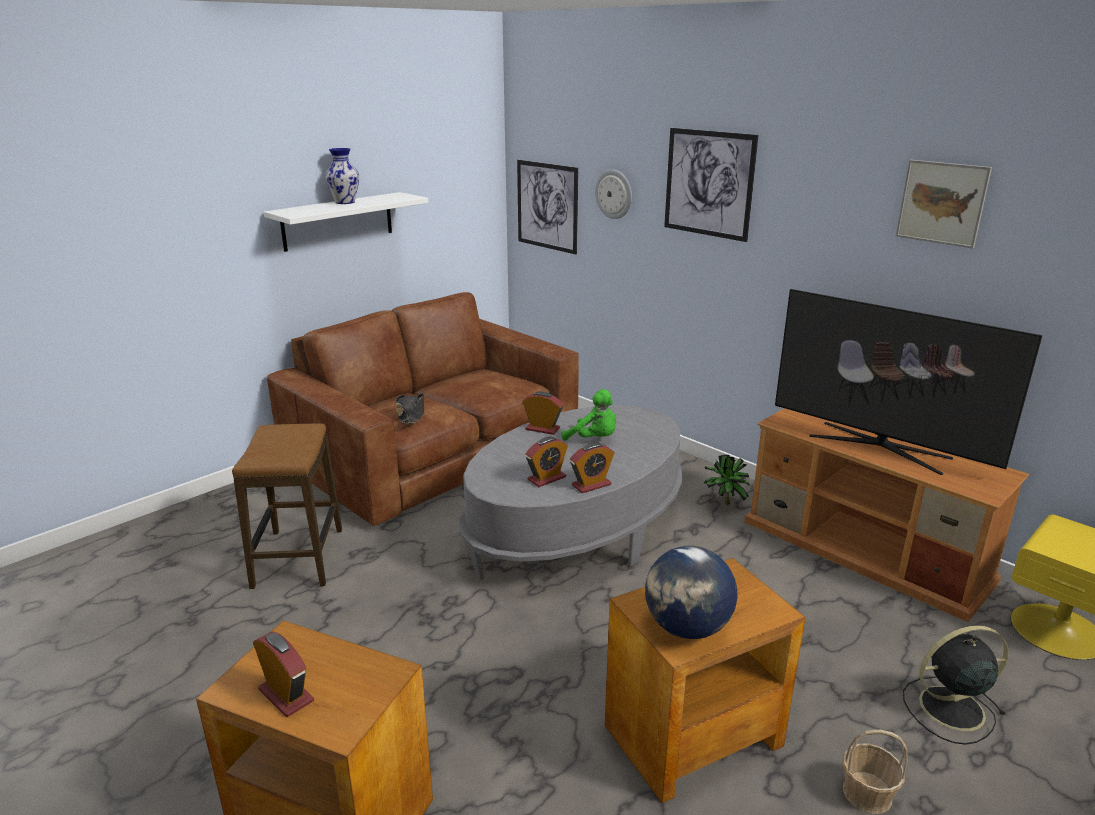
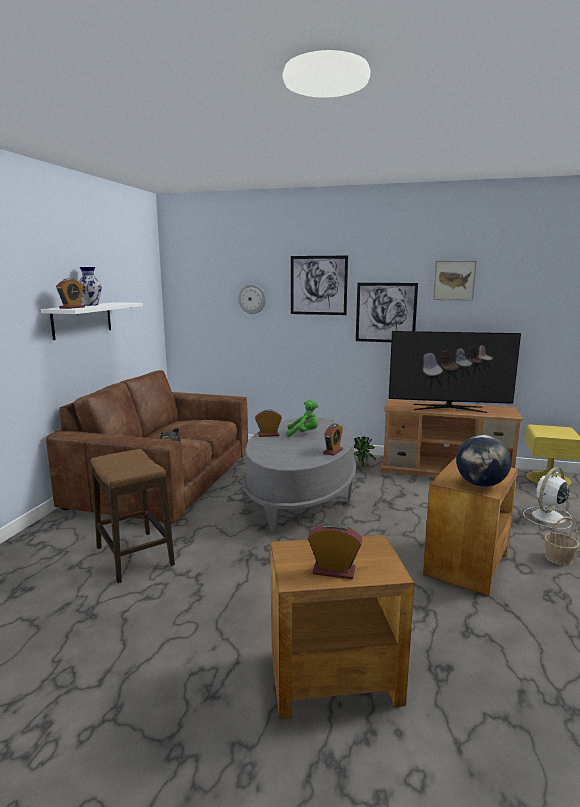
camera: 30 degrees left, 10 degrees down
(546, 478) = (305, 454): alarm clock -> alarm clock (72, 307)
(547, 206) = (199, 312): picture -> picture (386, 312)
(949, 708) = (547, 517): black fan -> white fan

